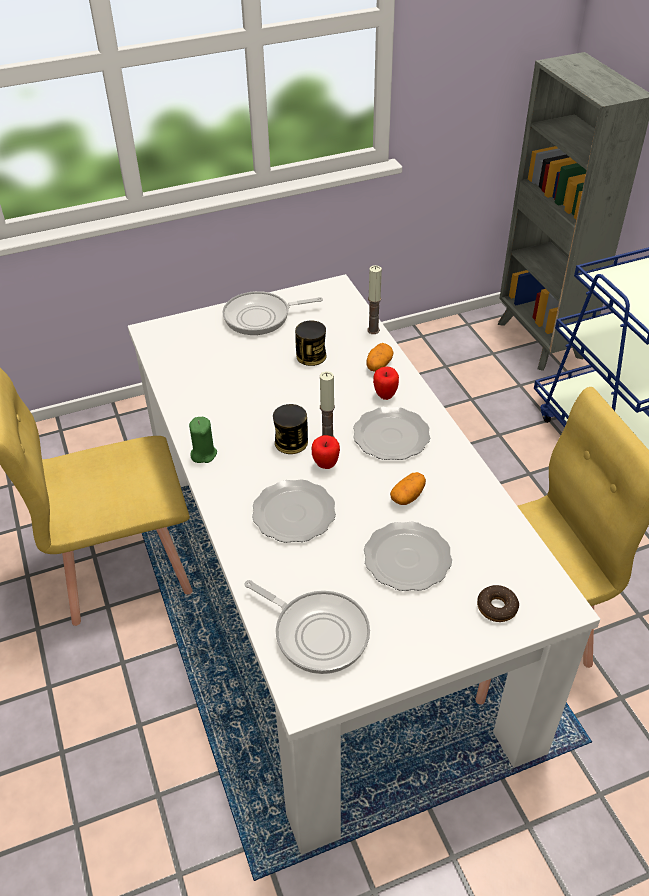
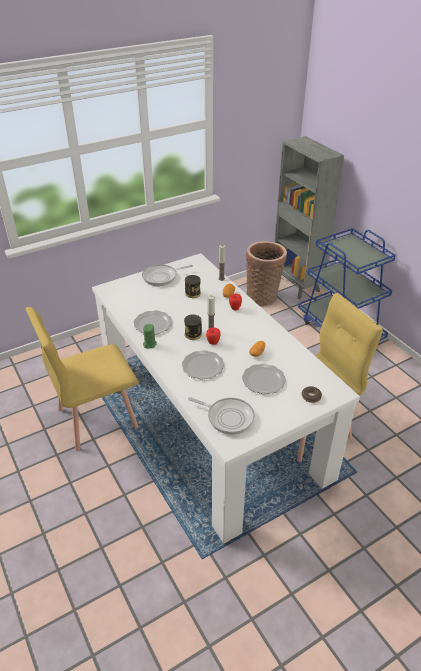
camera: 10 degrees left, 5 degrees down
(390, 436) = (242, 326): plate -> plate (152, 324)
(472, 359) = (263, 296): none -> basket

